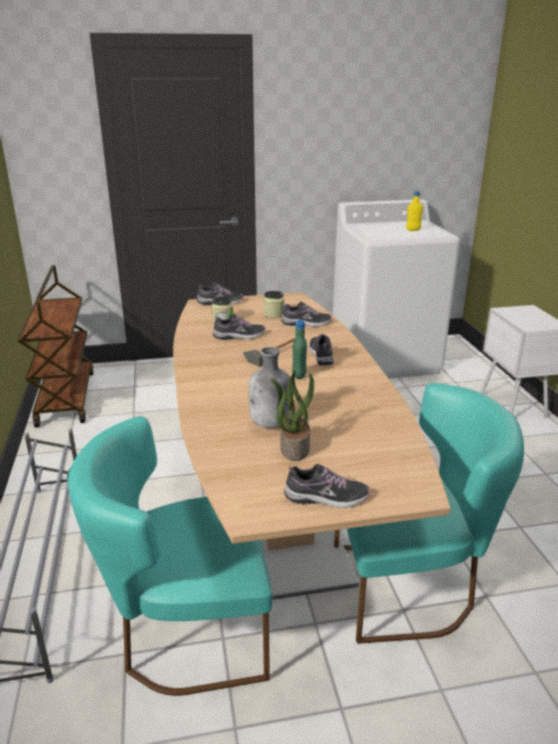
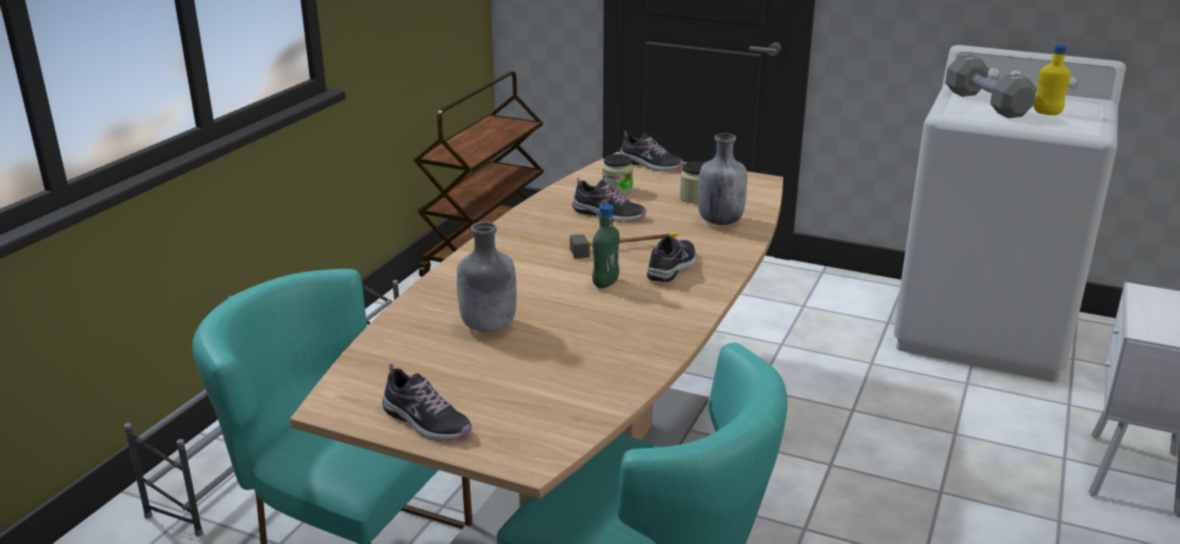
camera: 35 degrees right, 0 degrees up
(294, 447) = (473, 360): potted plant -> none
(306, 323) = (720, 221): shoe -> grey bottle
(380, 230) = (986, 104): none -> grey dumbbell

